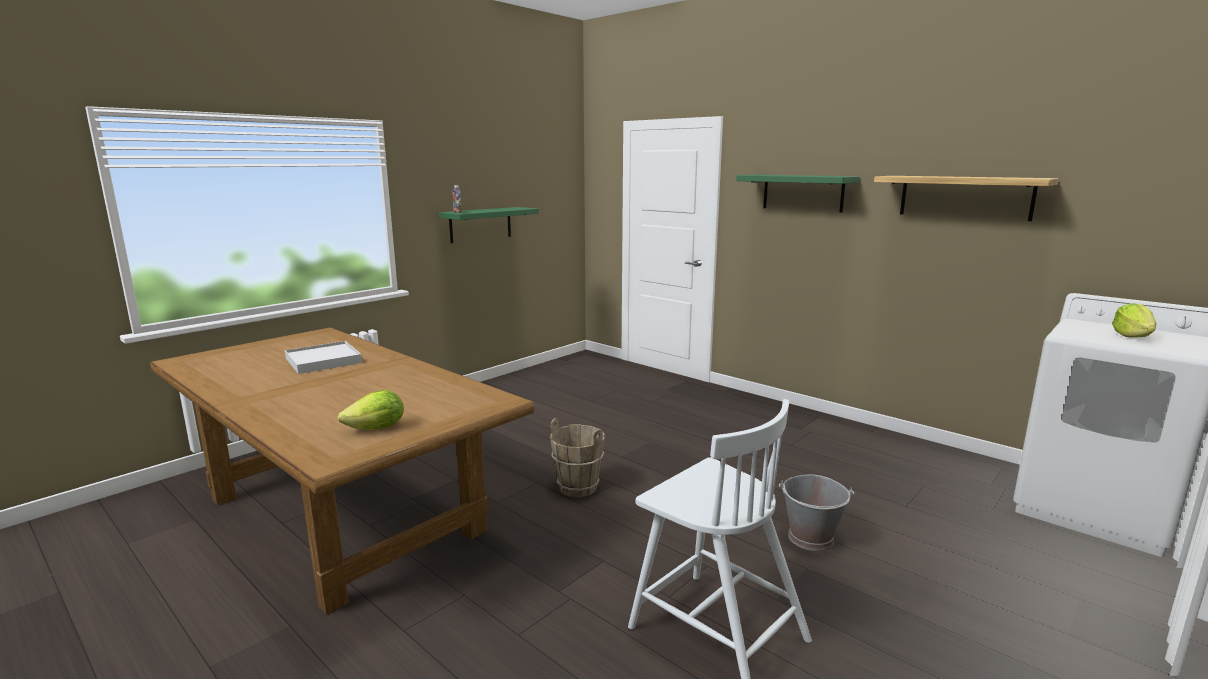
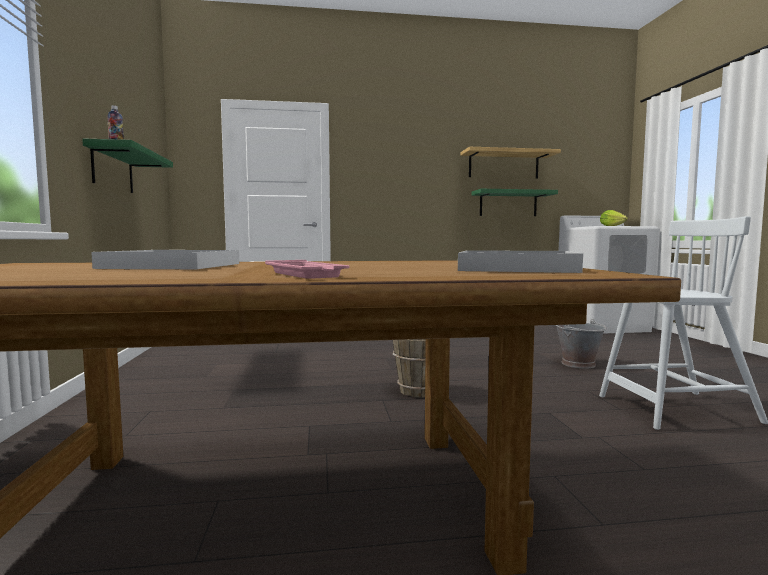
camera: 50 degrees left, 10 degrees down
(268, 403) = (305, 275): none -> pink tray
(377, 429) = (516, 268): lettuce -> white tray
(803, 192) = (401, 164): green shelf -> green shelf (508, 204)

